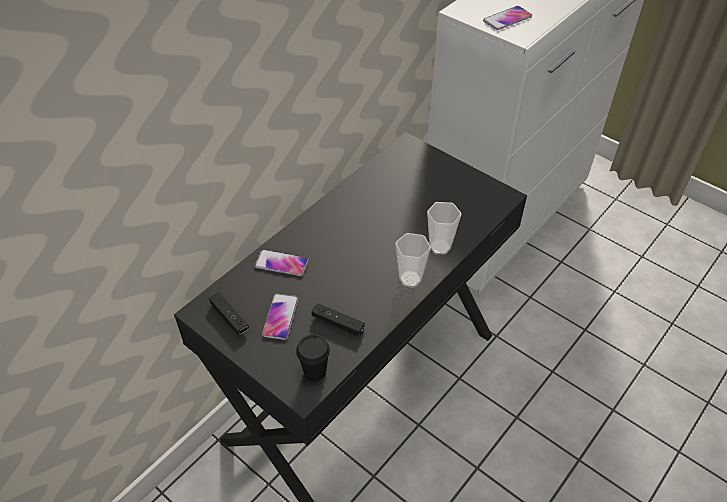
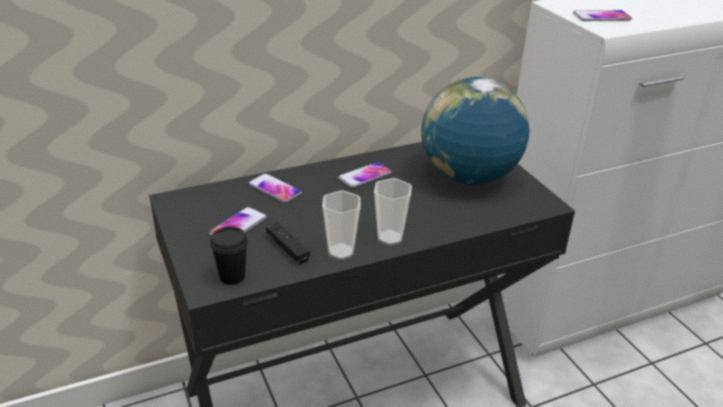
camera: 25 degrees right, 15 degrees down
(229, 317) = (193, 212): black game controller -> none
(347, 219) = (365, 176): none -> phone
(429, 188) = (468, 176): none -> globe
(440, 247) = (442, 223): cup -> cup (341, 252)

